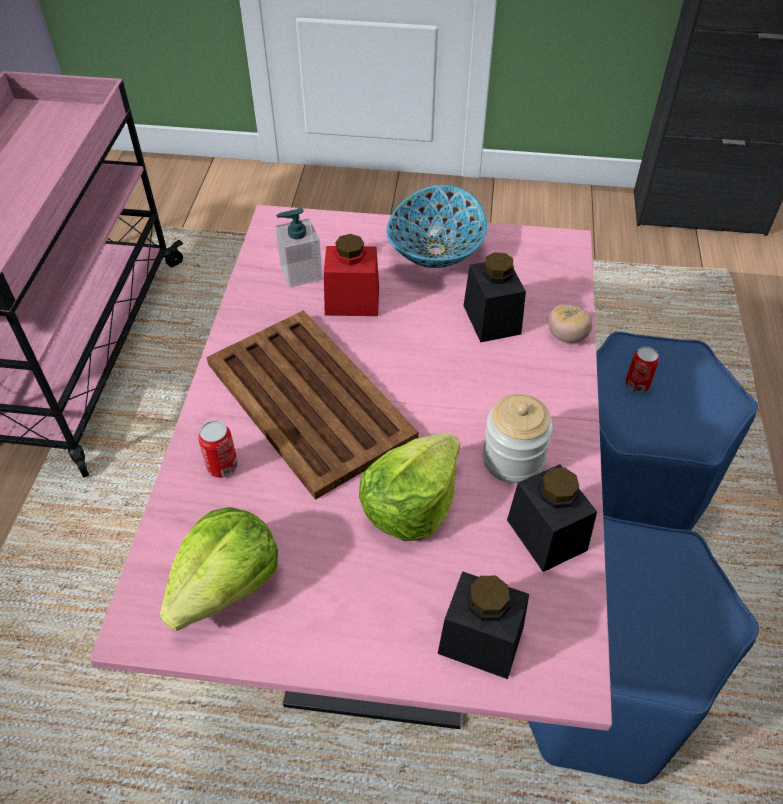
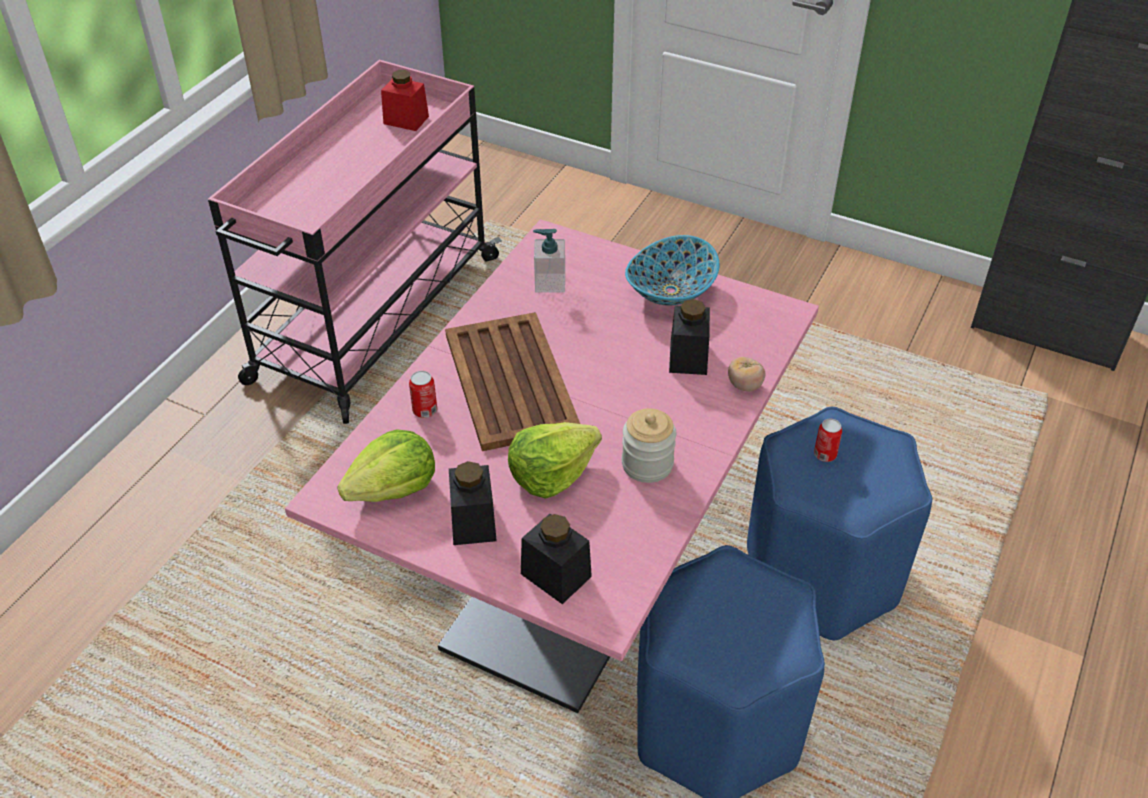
camera: 20 degrees right, 5 degrees down
(352, 301) = (580, 315): red jar -> red jar (406, 120)
(546, 535) = (643, 523): black jar -> black jar (473, 522)

